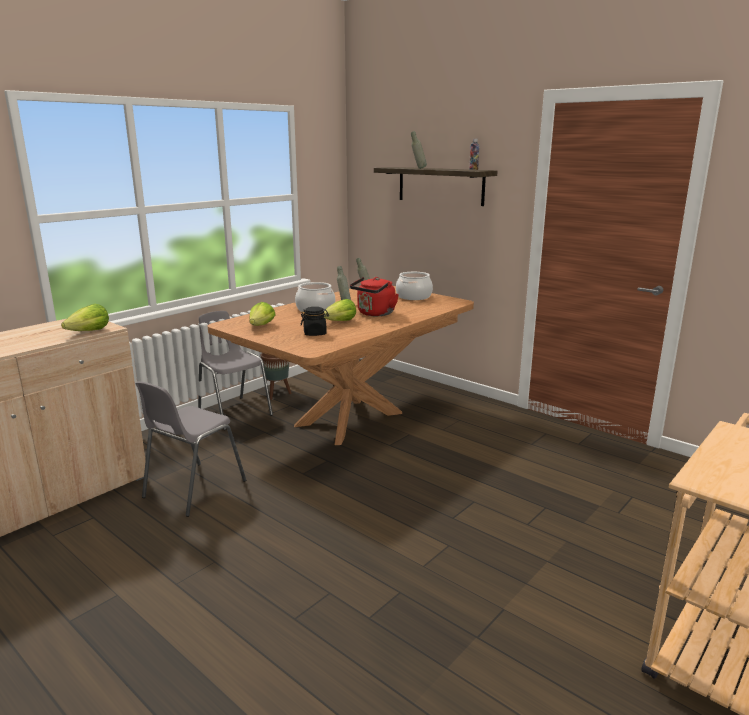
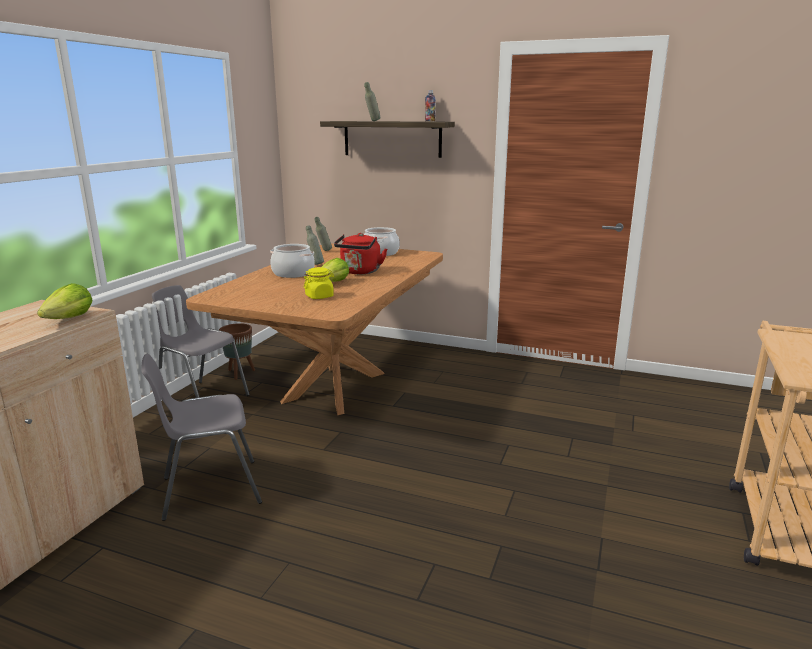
camera: 20 degrees left, 0 degrees up
(193, 489) = (210, 489): grey chair -> grey chair turned 60 degrees clockwise
(261, 326) = (251, 295): lettuce -> none
(315, 333) = (319, 296): black jar -> yellow jar

